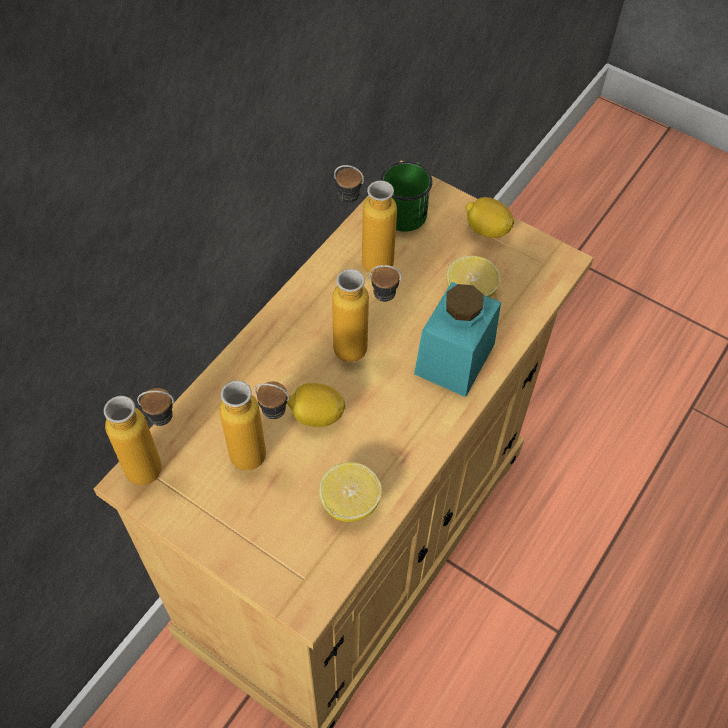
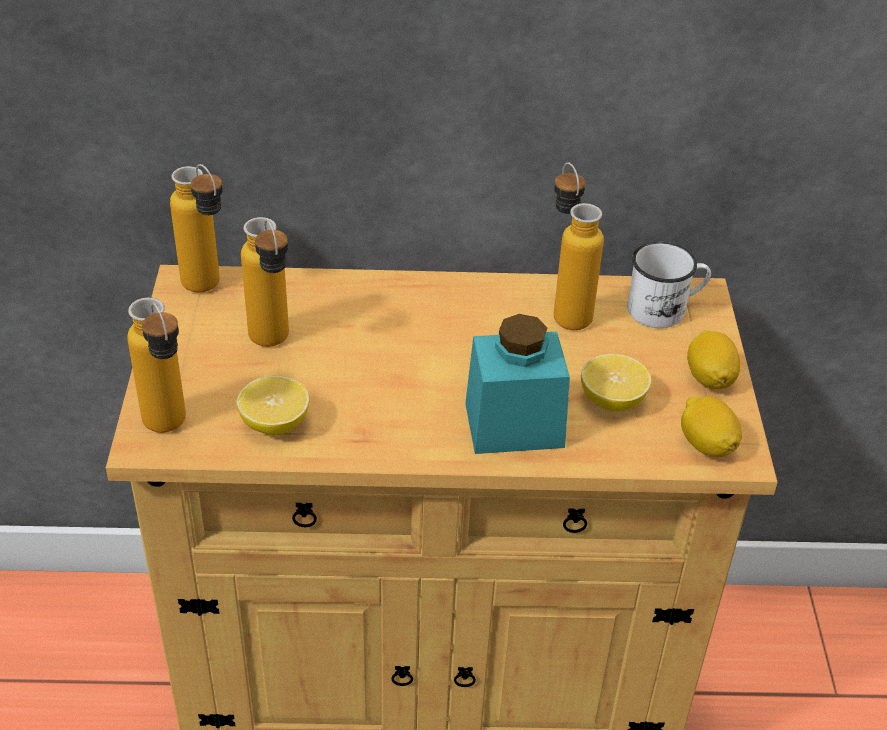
camera: 55 degrees right, 15 degrees down
(316, 415) = (352, 359): lemon -> lemon (706, 445)
(364, 350) = (458, 357): bottle -> bottle (170, 431)
(406, 209) = (665, 309): green mug -> white mug

